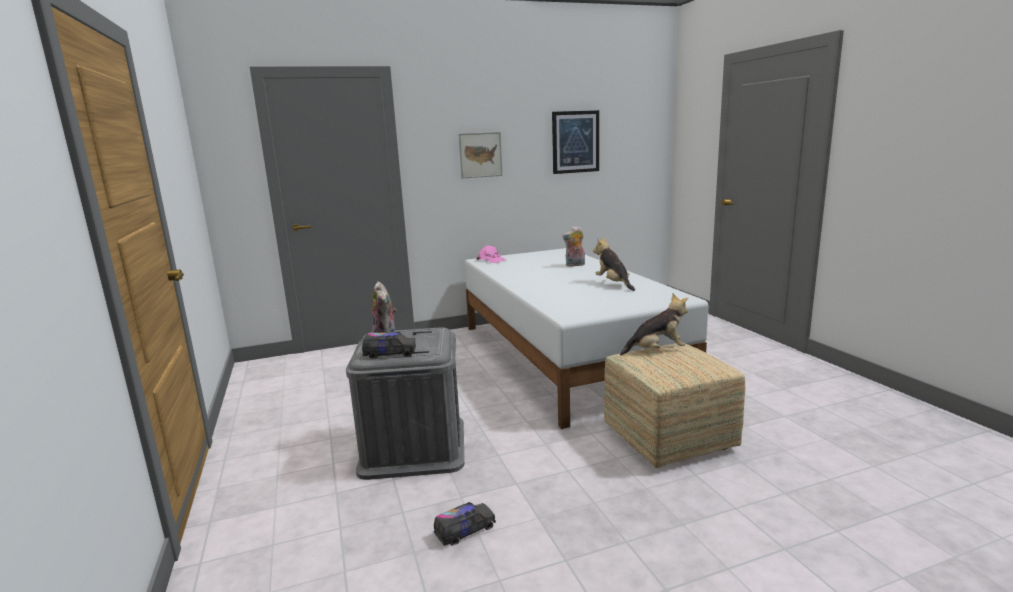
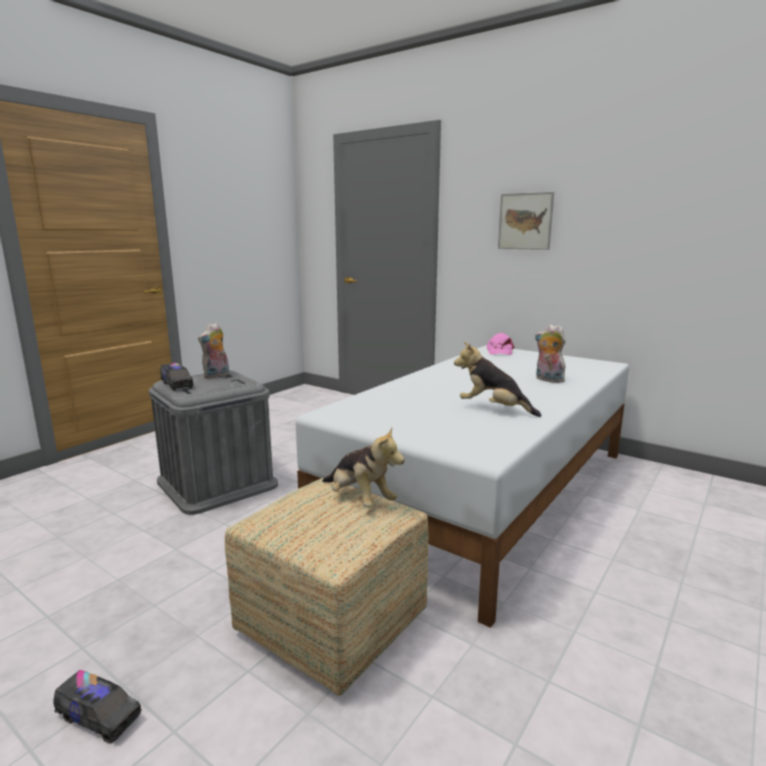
camera: 55 degrees right, 0 degrees up
(465, 530) = (90, 548): toy truck -> toy truck (99, 717)
(575, 142) = (674, 207): picture -> none
(613, 284) = (493, 409): plush toy -> plush toy turned 90 degrees counterclockwise

